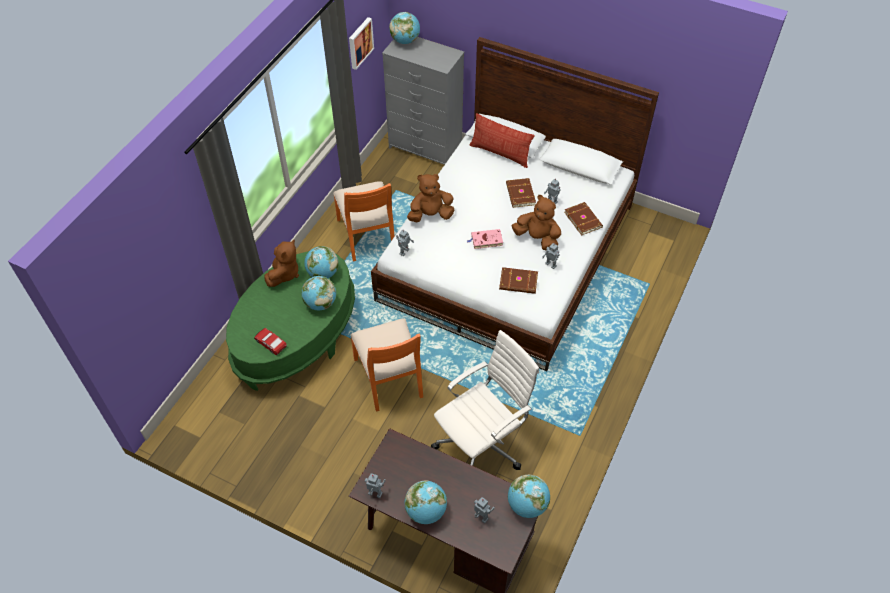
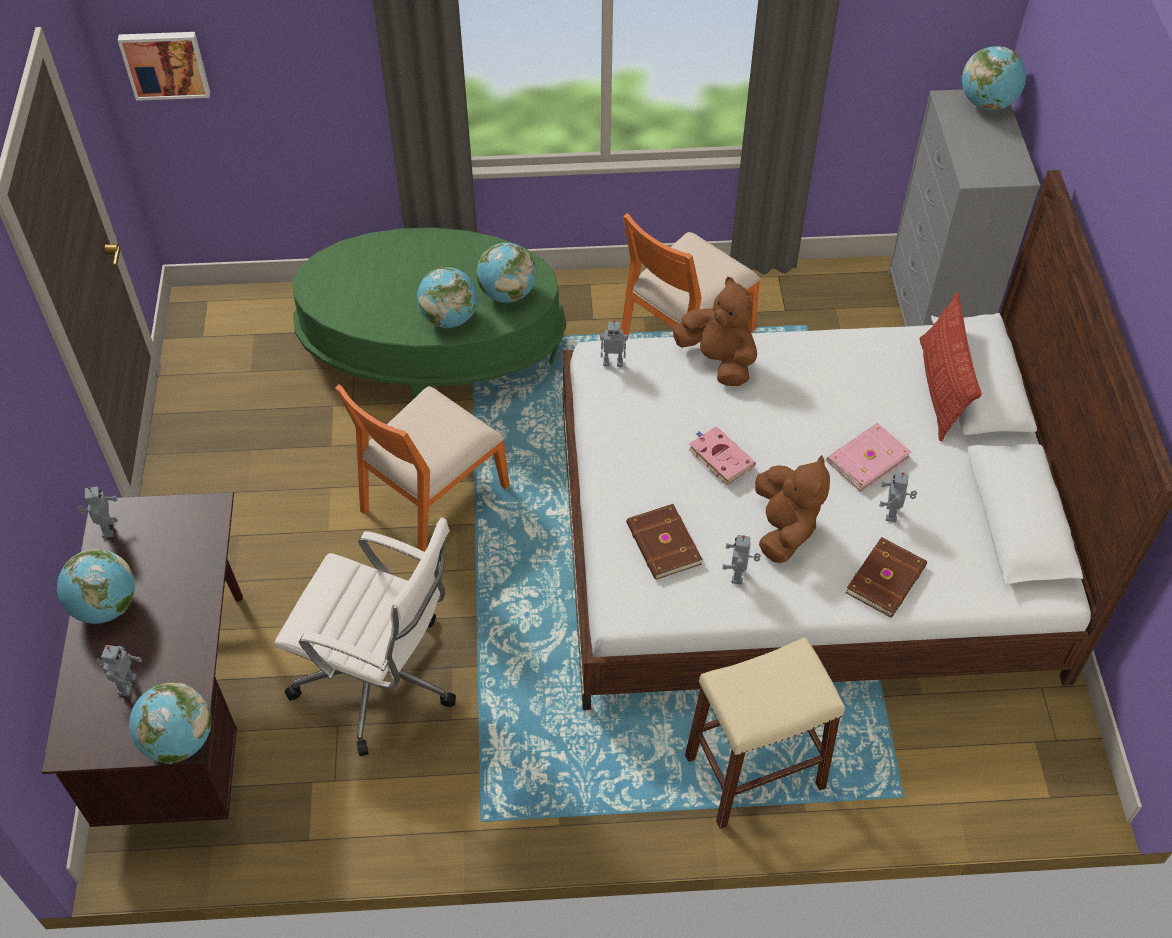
camera: 60 degrees right, 0 degrees up
(270, 343) = (341, 300): toy car -> none
(284, 273) = (476, 252): brown plush toy -> none
(359, 43) = (896, 43): picture -> picture (165, 63)
(519, 194) = (866, 459): brown book -> pink book
(611, 326) = (754, 772): none -> beige stool

